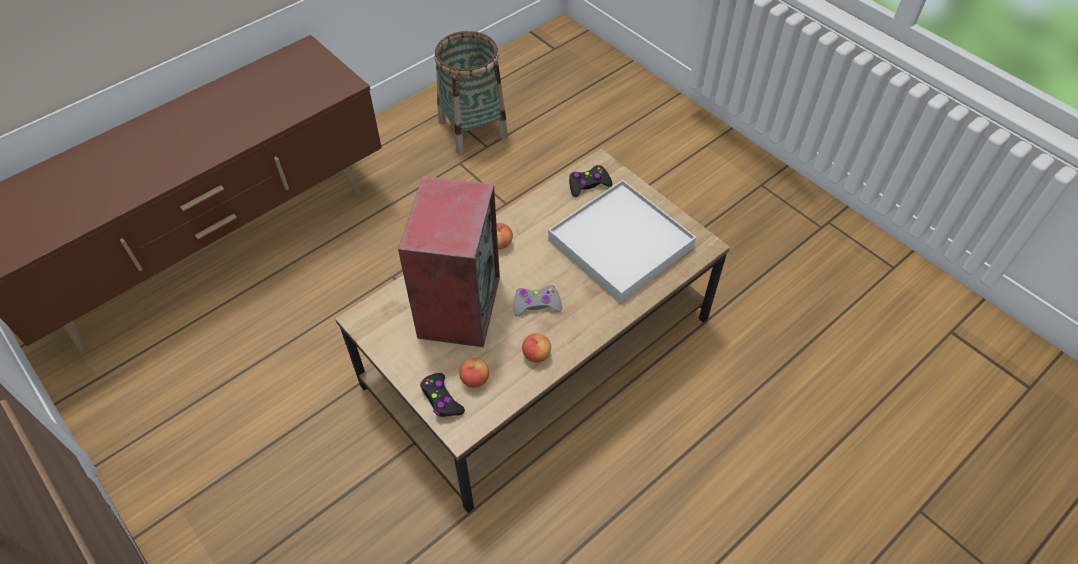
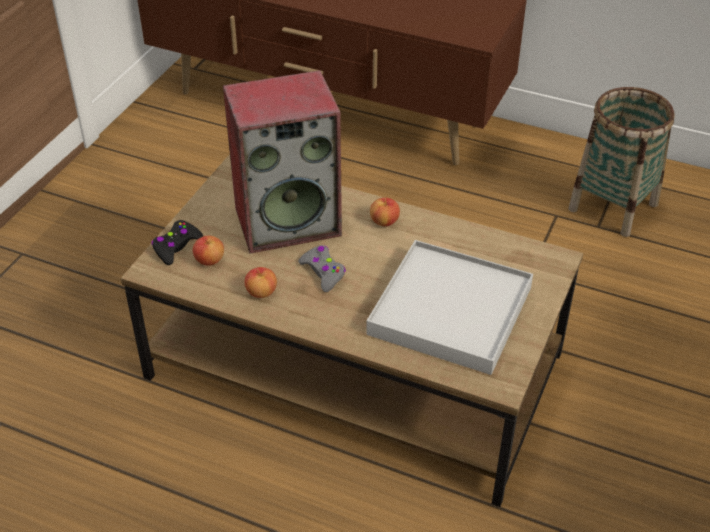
camera: 65 degrees right, 10 degrees down
(588, 185) = (517, 259): black game controller -> none

